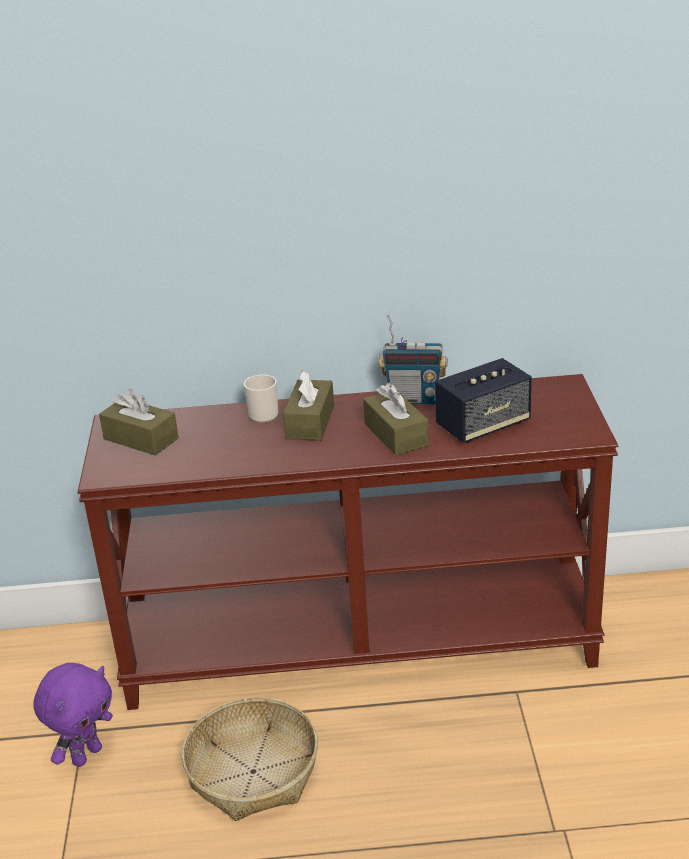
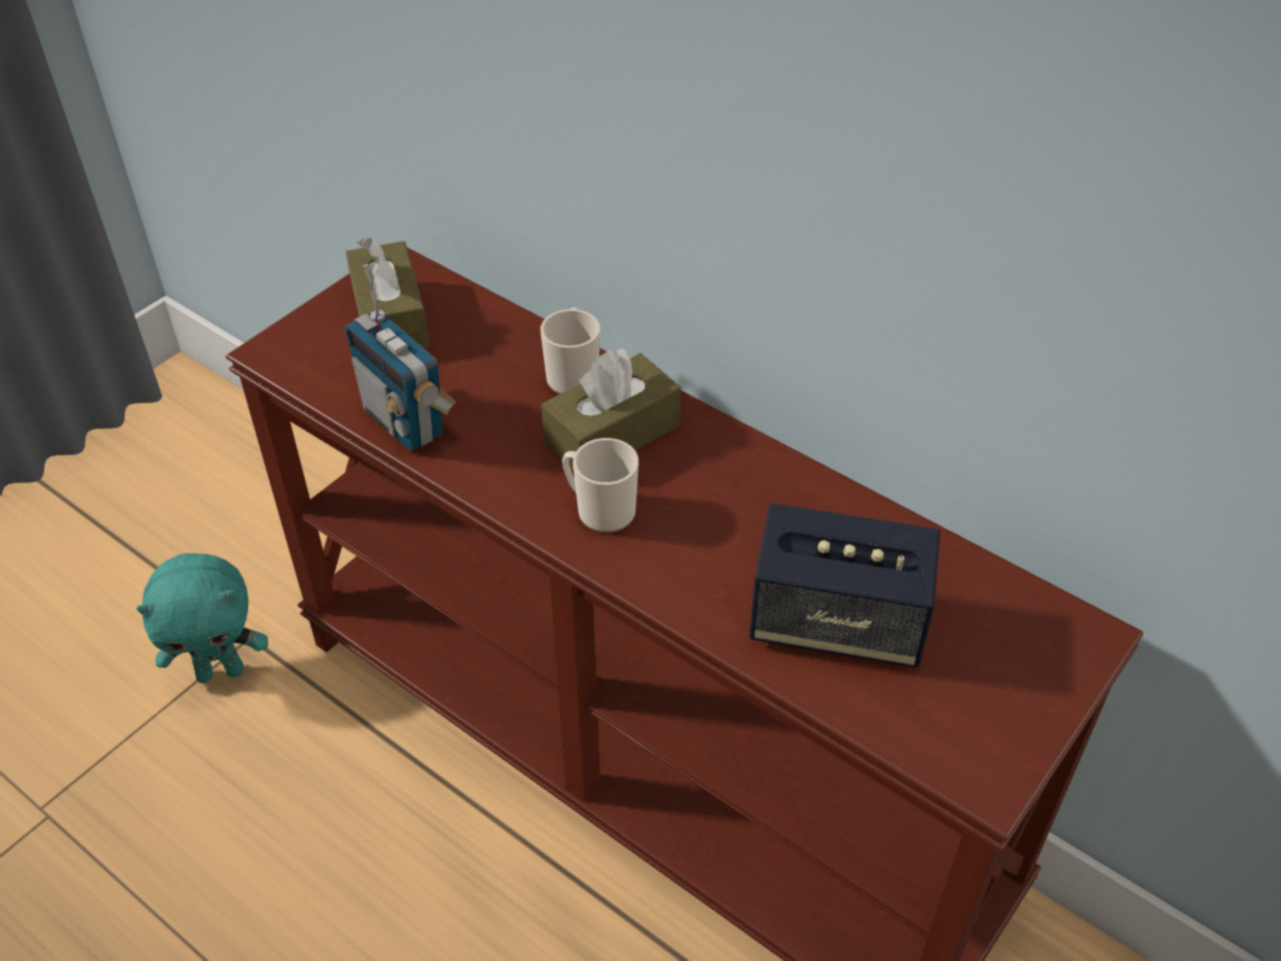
camera: 40 degrees right, 15 degrees up
(86, 755) = (221, 671): purple plush toy -> turquoise plush toy
(253, 771) = (339, 844): basket -> none
(344, 444) = (600, 510): none -> mug
(396, 435) = (690, 544): brown tissue box -> none
(414, 399) = (804, 492): radio -> radio (405, 422)

